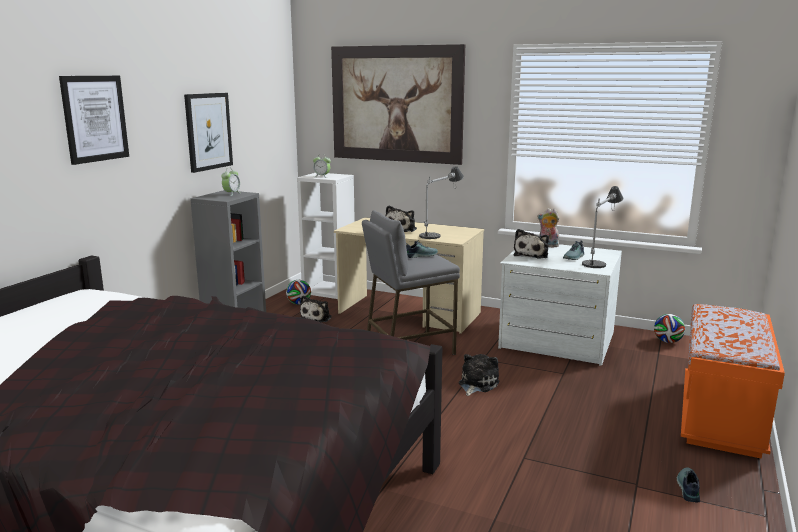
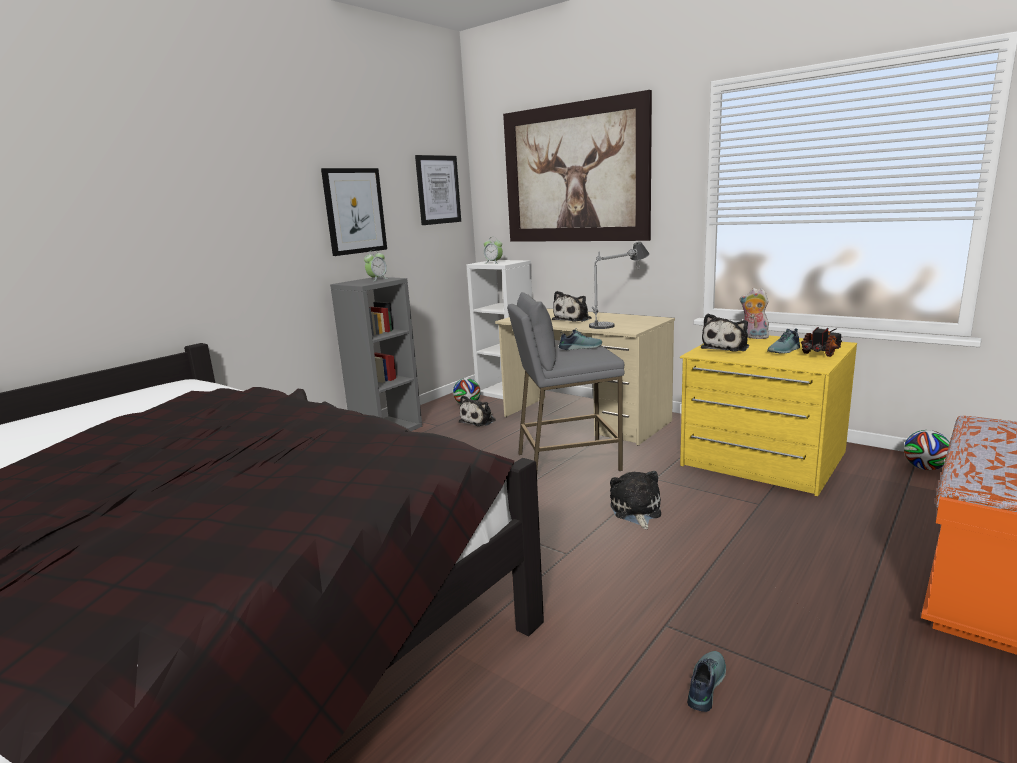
camera: 15 degrees right, 0 degrees up
(95, 118) = (202, 191): picture -> picture (438, 190)
(477, 384) = (636, 511): plush toy -> plush toy turned 45 degrees counterclockwise
(557, 340) = (762, 459): white dresser -> yellow dresser
(601, 259) = (822, 353): table lamp -> toy truck
(687, 488) = (922, 711): shoe -> shoe (704, 685)

